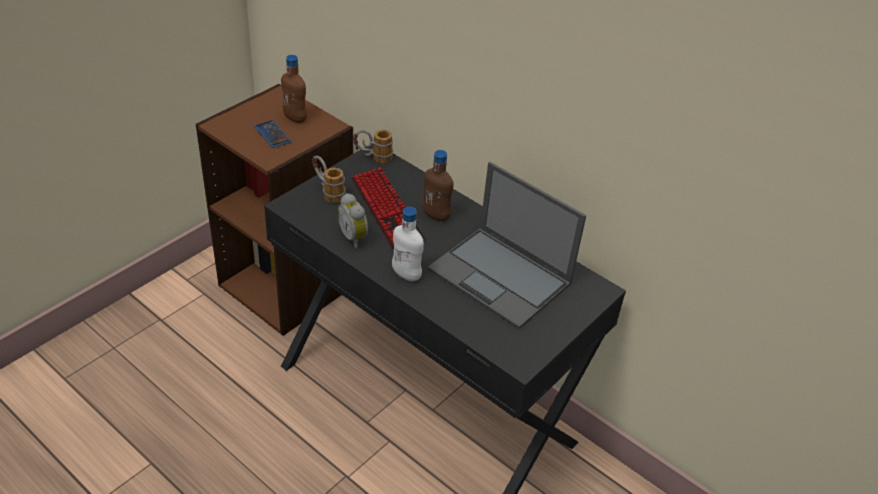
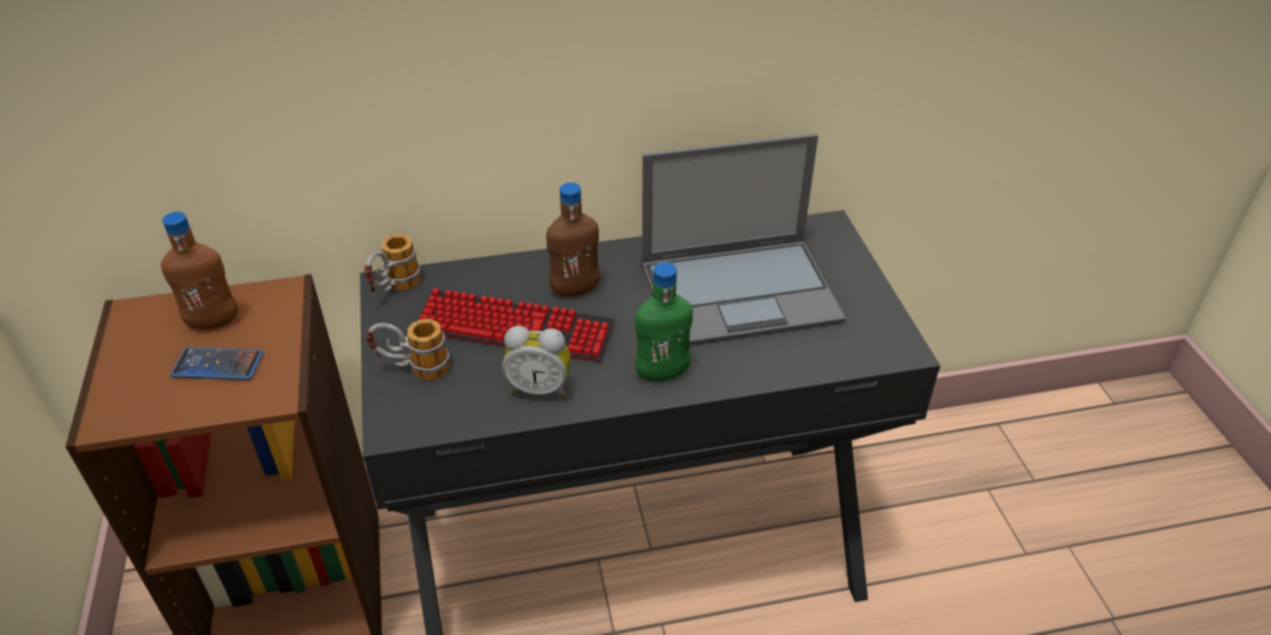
camera: 50 degrees left, 0 degrees up
(406, 274) = (662, 373): white bottle -> green bottle

